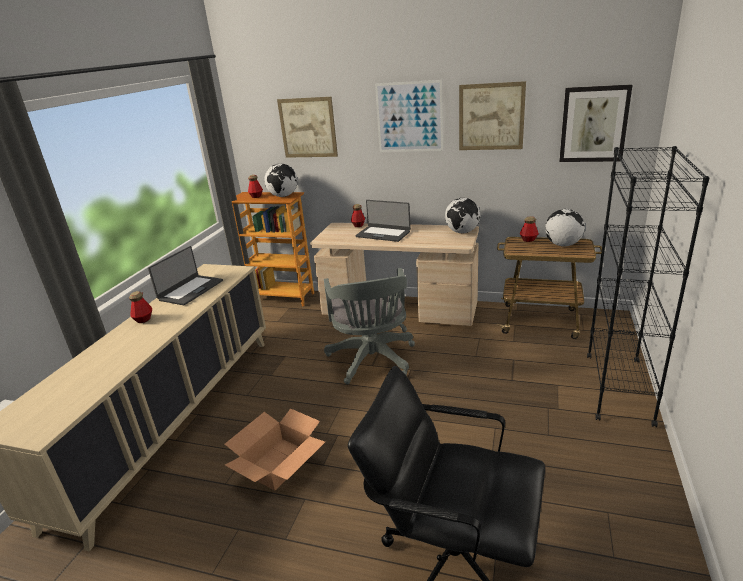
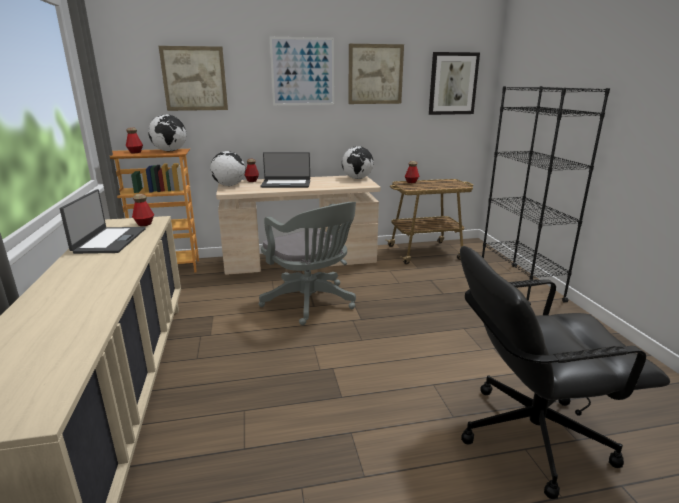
camera: 30 degrees left, 5 degrees down
(143, 319) = (71, 271): bottle -> bottle (144, 224)
(279, 463) = (292, 409): cardboard box -> none
(562, 245) = (440, 183): globe -> globe (229, 185)

